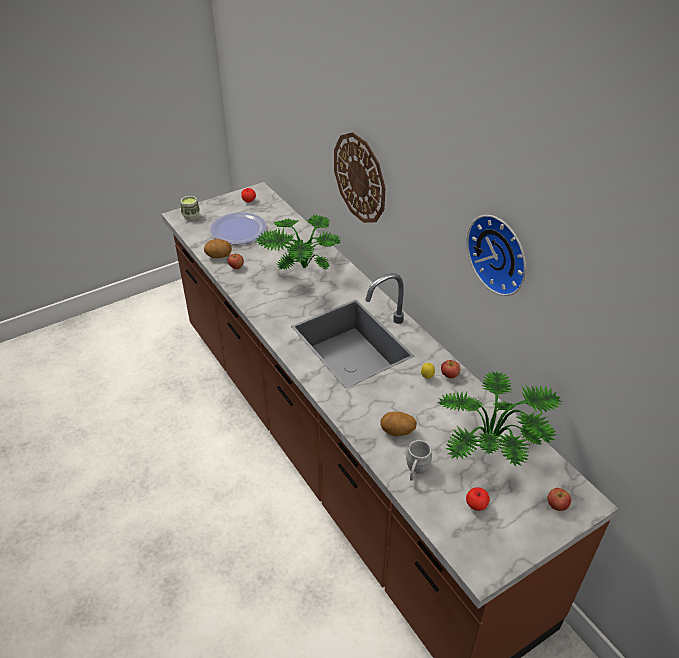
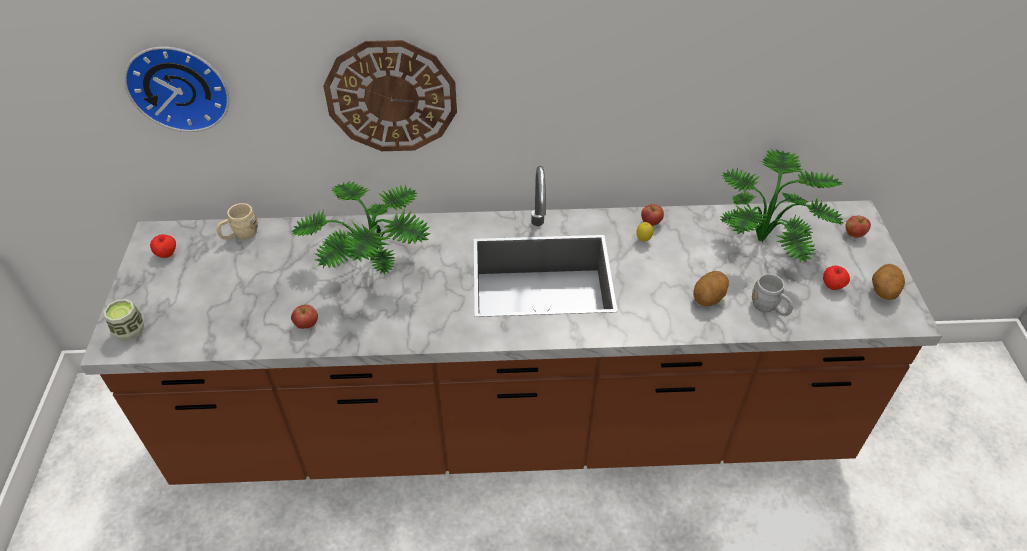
camera: 60 degrees left, 5 degrees up
(219, 256) = (263, 334): potato -> potato (882, 292)
(238, 230) = (224, 291): plate -> none
(282, 216) = (240, 235): none -> beige mug
(500, 253) = (683, 53): wall clock -> wall clock (179, 86)

